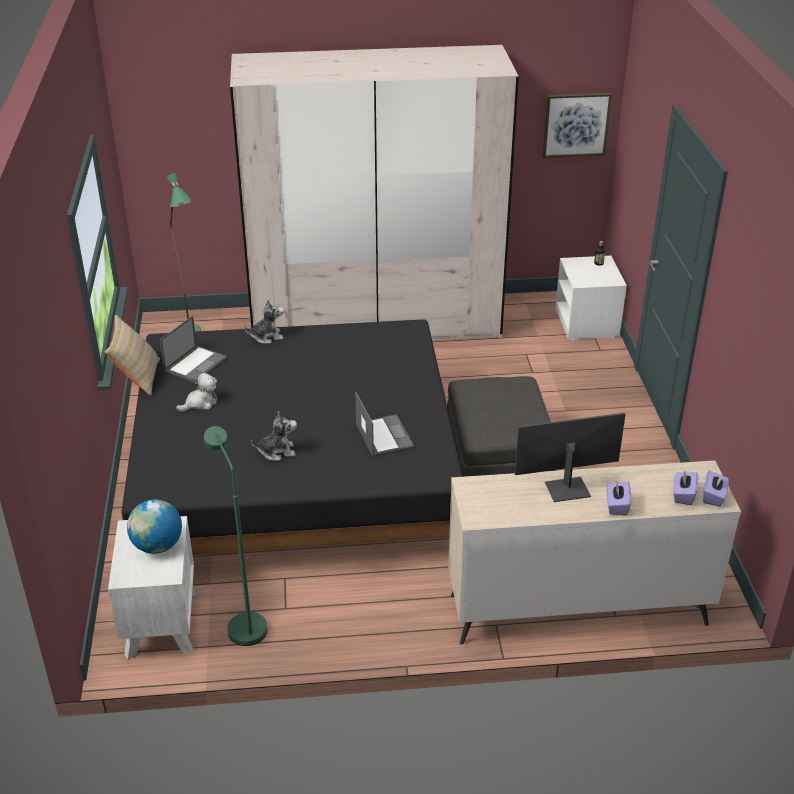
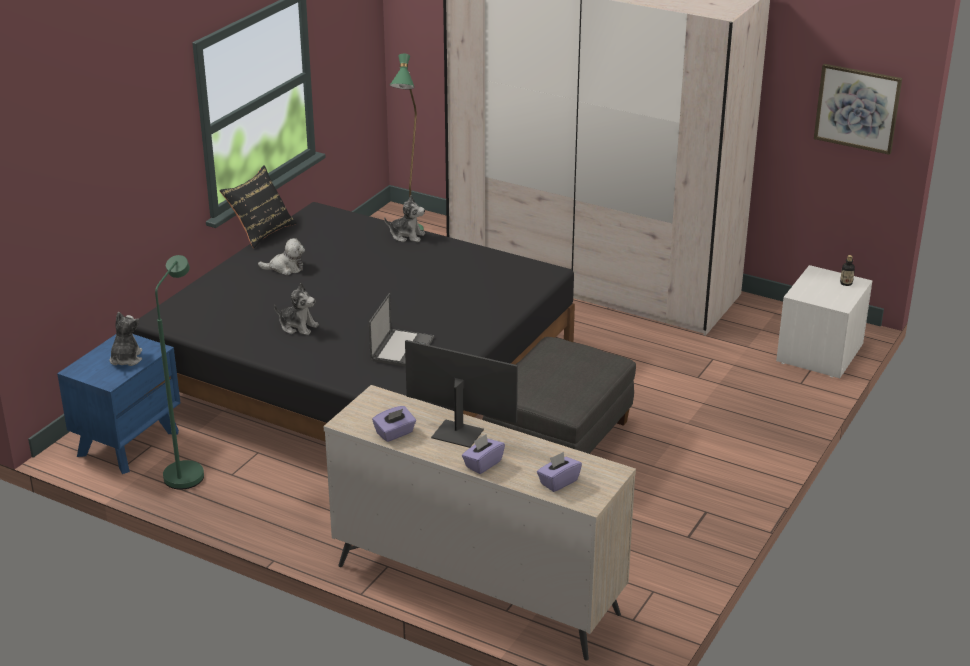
camera: 35 degrees right, 5 degrees down
(137, 377) = (261, 231): beige pillow -> black pillow
(157, 546) = (126, 359): globe -> plush toy
(161, 623) = (128, 443): white nightstand -> blue nightstand
(196, 364) = (320, 237): laptop -> none
(713, 497) = (587, 495): purple tissue box -> purple tissue box (395, 433)

